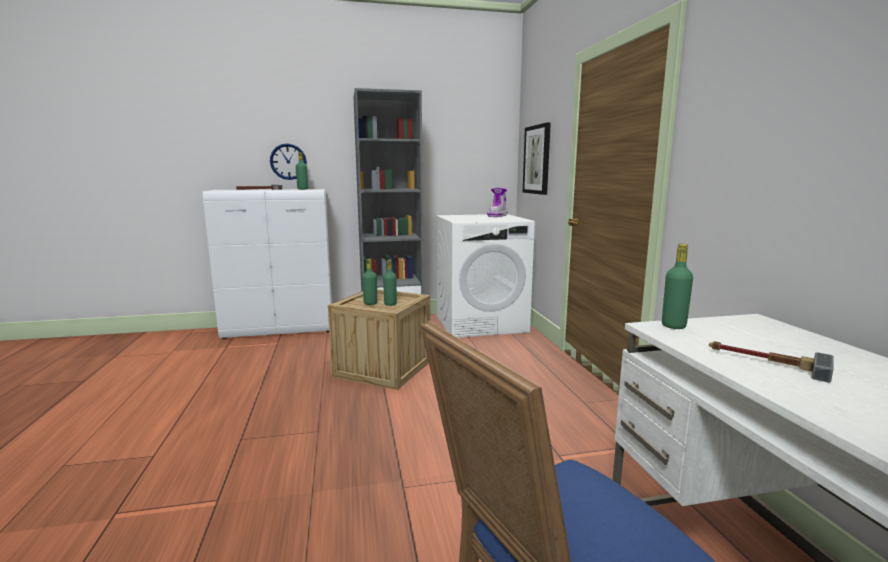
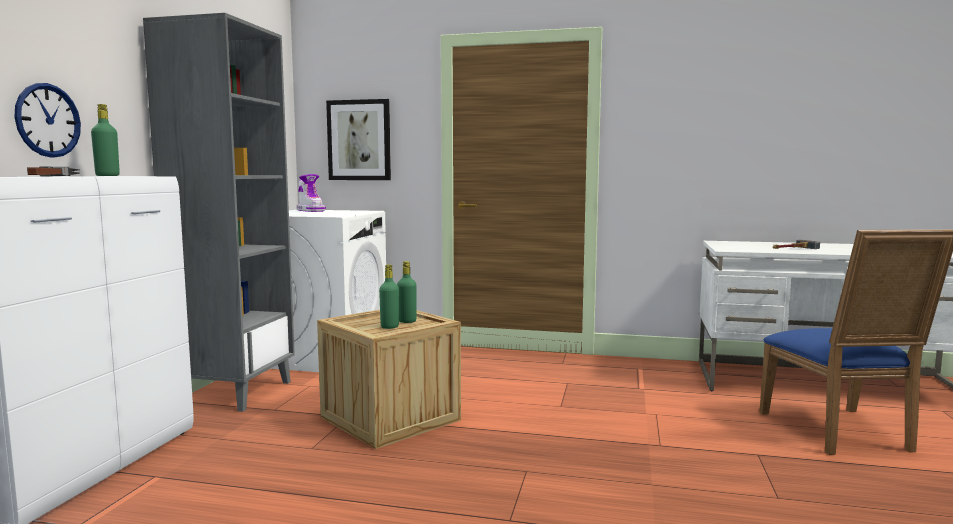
camera: 65 degrees left, 5 degrees down
(673, 326) = (726, 248): green bottle -> none

